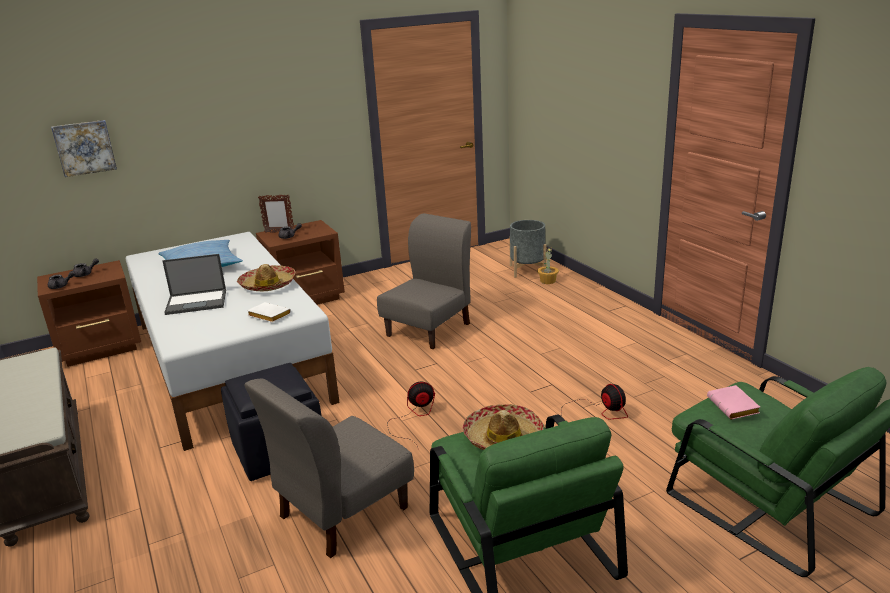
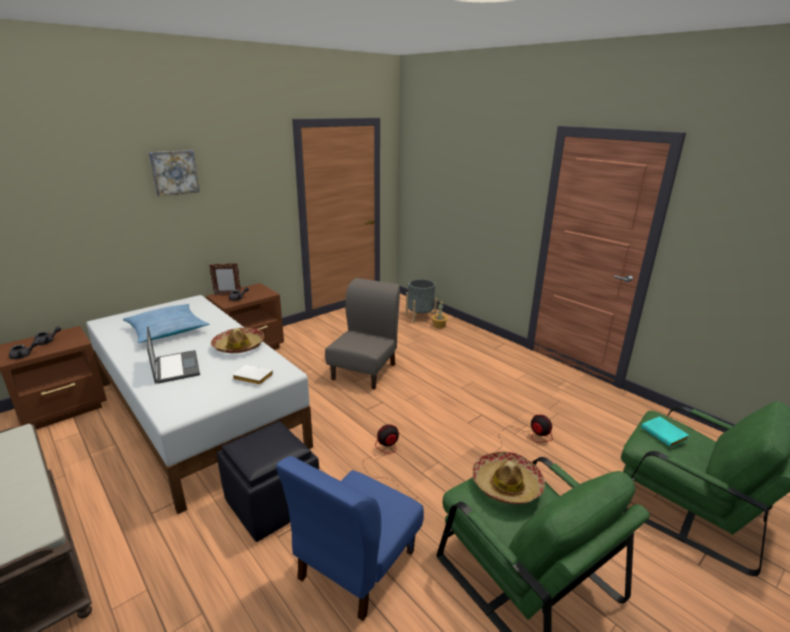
camera: 15 degrees left, 0 degrees up
(84, 147) = (43, 222): picture -> picture (174, 172)
(197, 302) = (176, 367): laptop -> laptop turned 90 degrees counterclockwise
(342, 512) = (356, 564): grey chair -> blue chair
(734, 407) = (665, 435): pink book -> turquoise book

